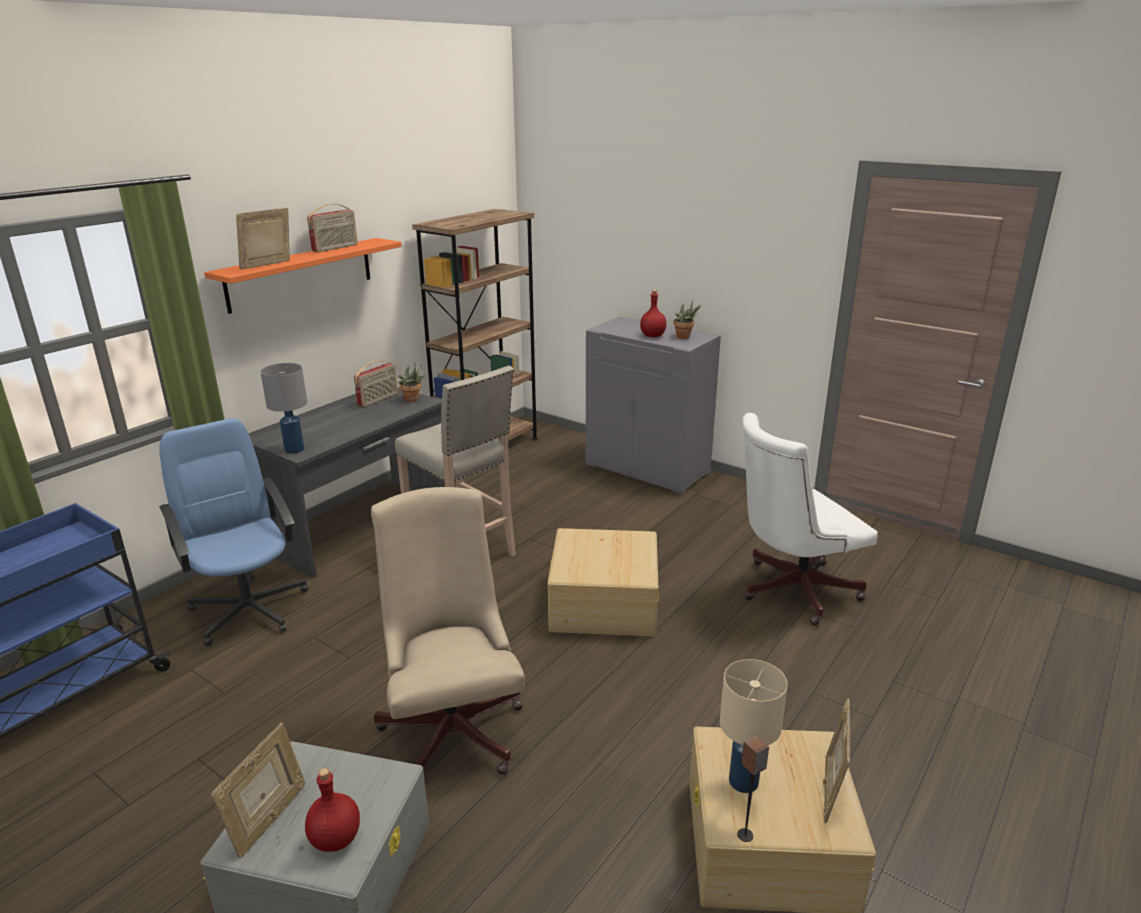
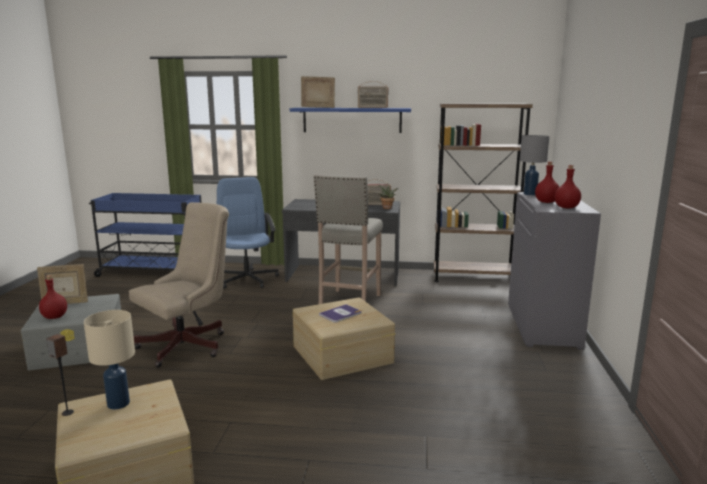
camera: 60 degrees right, 10 degrees down
(249, 609) = (247, 279): blue office chair -> blue office chair turned 45 degrees counterclockwise
(294, 450) = (294, 206): grey table lamp -> grey table lamp (529, 194)
(301, 274) = (352, 120): orange shelf -> blue shelf
(602, 555) = (340, 314): none -> book
(685, 337) = (566, 207): potted plant -> red bottle
(791, 590) = (446, 423): white office chair -> none
(831, 790) = (118, 438): picture frame -> none

